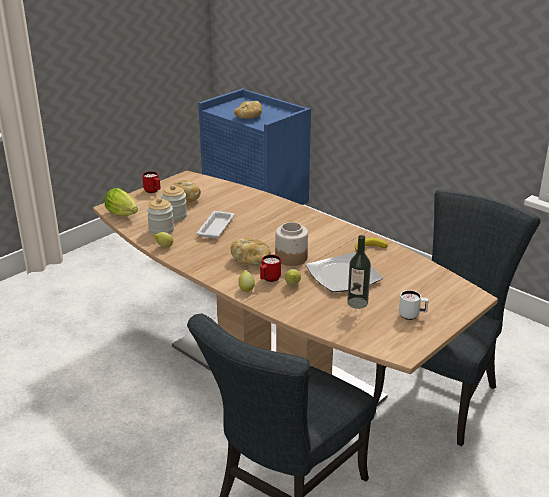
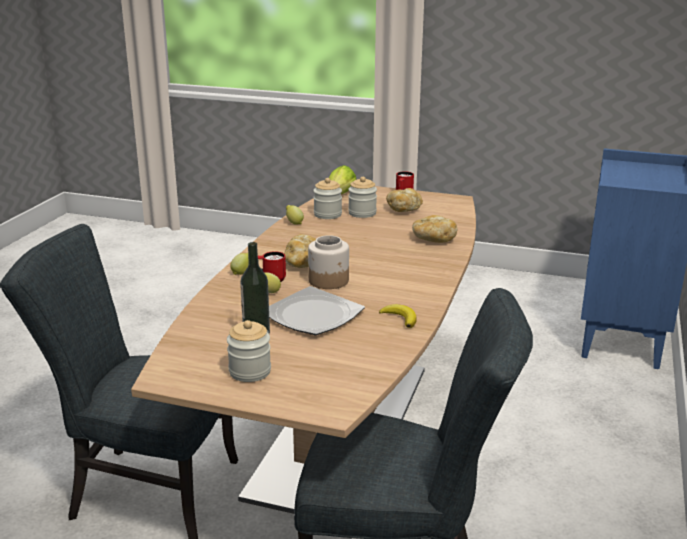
camera: 65 degrees right, 5 degrees down
(216, 227) = (358, 234): white tray -> none
(248, 117) = (625, 180): bread -> bread (433, 239)
(412, 316) = (250, 371): white mug -> jar

